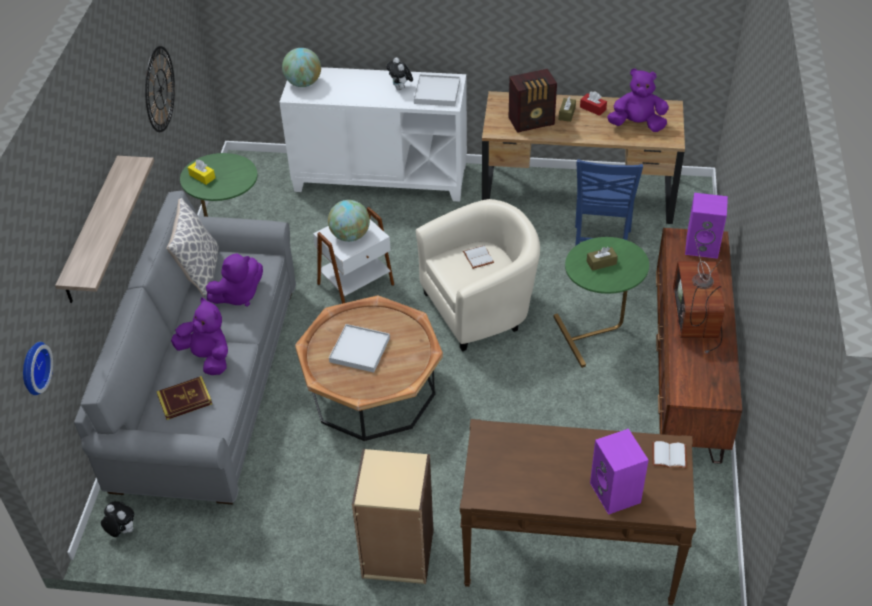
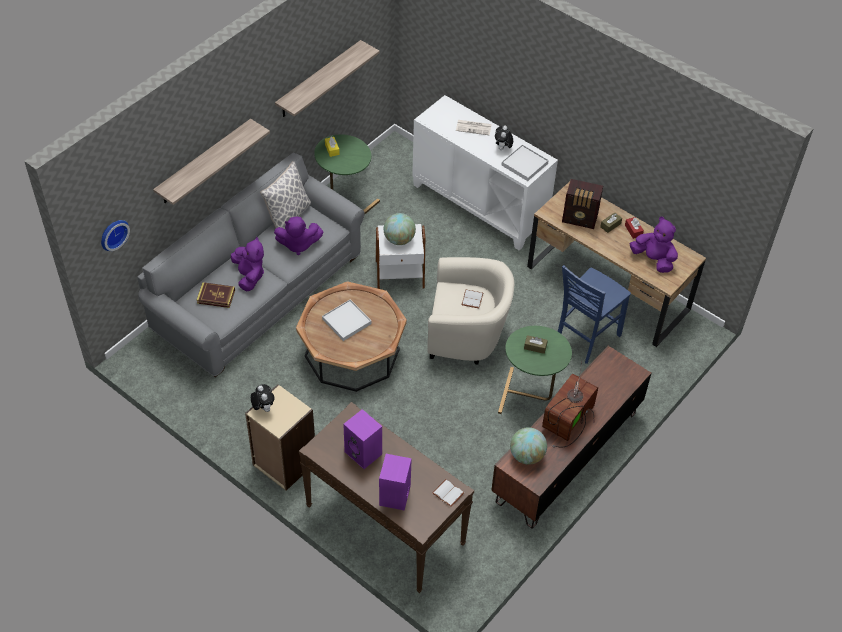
camera: 30 degrees right, 5 degrees up
(122, 531) = (144, 357): plush toy -> plush toy (263, 407)
(160, 89) = (319, 80): wall clock -> shelf
(303, 83) = (441, 112): globe -> globe (526, 455)
(352, 82) = (474, 127): none -> newspaper
(703, 246) = (622, 373): purple speaker -> purple speaker (364, 453)

